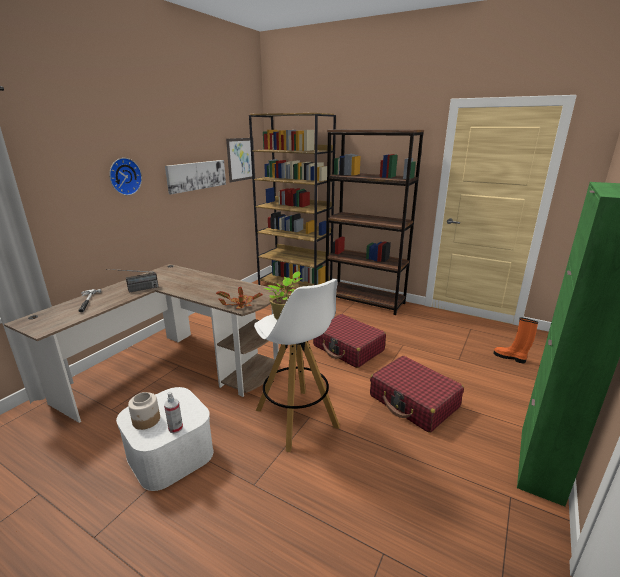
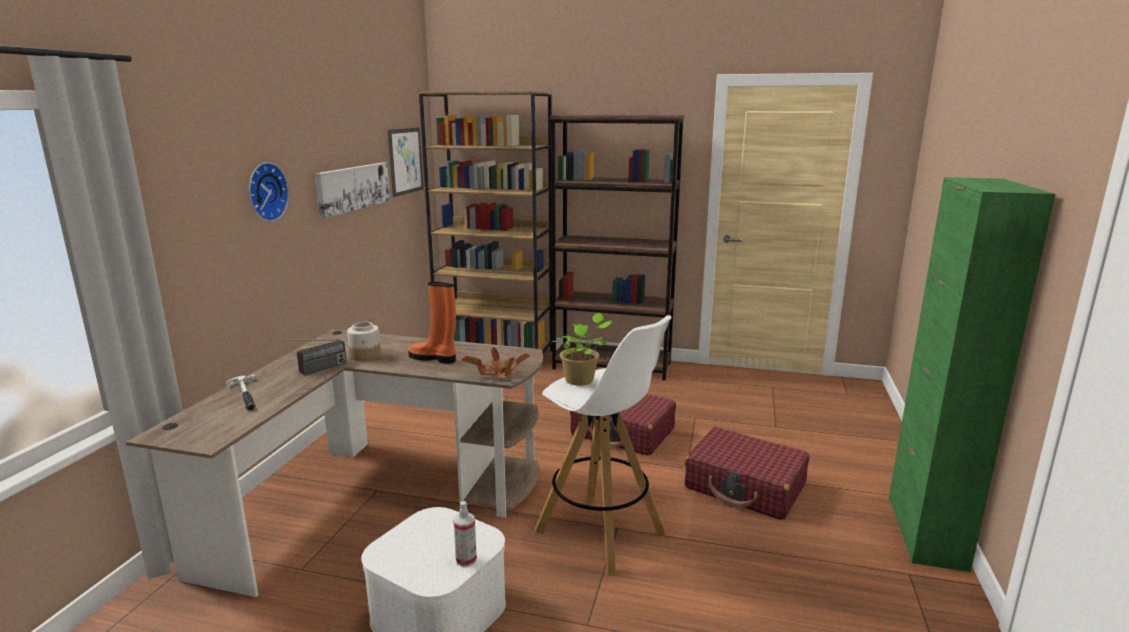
camera: 15 degrees left, 5 degrees down
(146, 420) = (413, 558): jar -> jar (365, 355)
(510, 357) = (837, 416): orange boot -> orange boot (434, 358)

